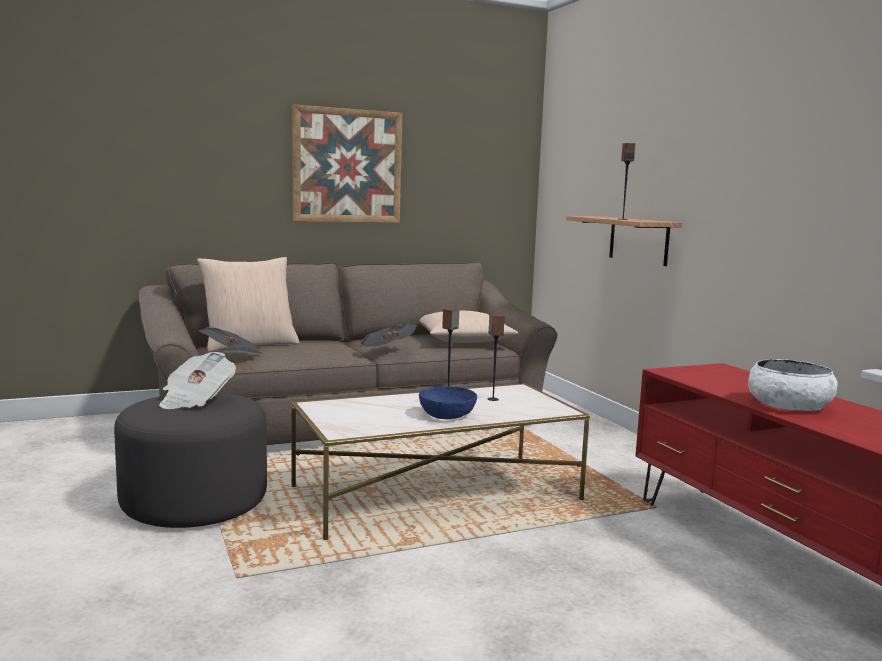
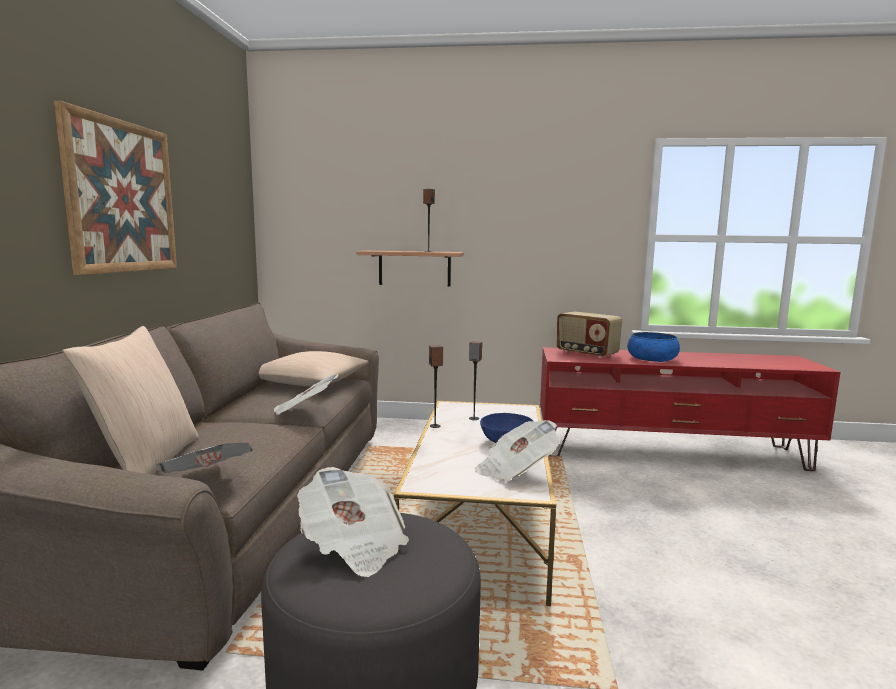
camera: 60 degrees left, 0 degrees up
(379, 424) = (515, 470): none -> newspaper
(732, 378) = (586, 353): none -> radio
(789, 404) = (652, 359): white bowl -> blue bowl

